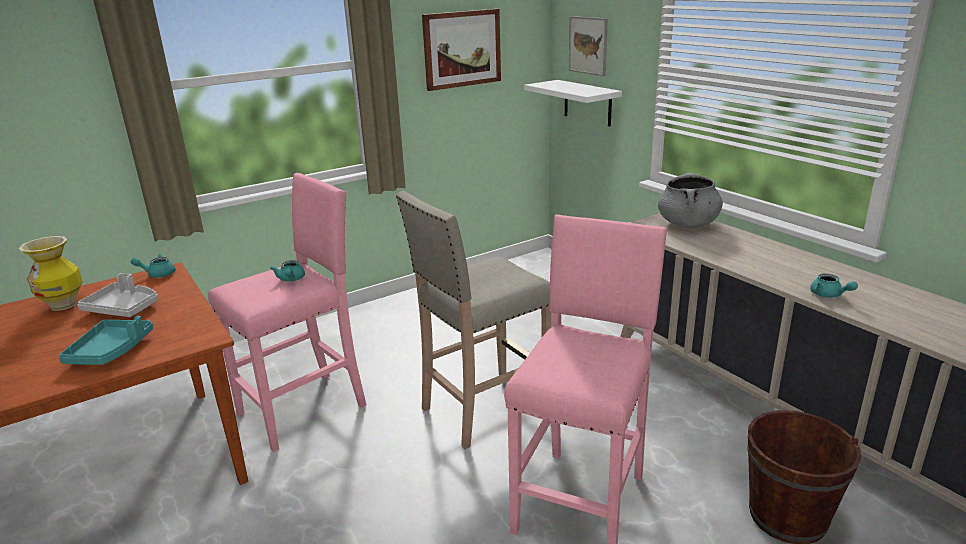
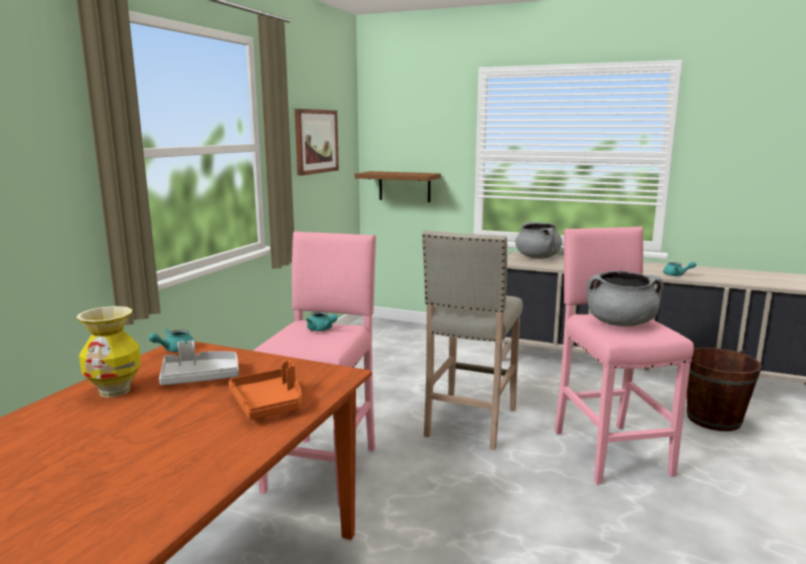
camera: 35 degrees left, 10 degrees down
(111, 351) = (269, 404): turquoise tray -> orange tray
(579, 355) = (620, 323): none -> grey cooking pot
(587, 103) = (404, 186): white shelf -> brown shelf
(588, 45) = (403, 141): picture -> none

